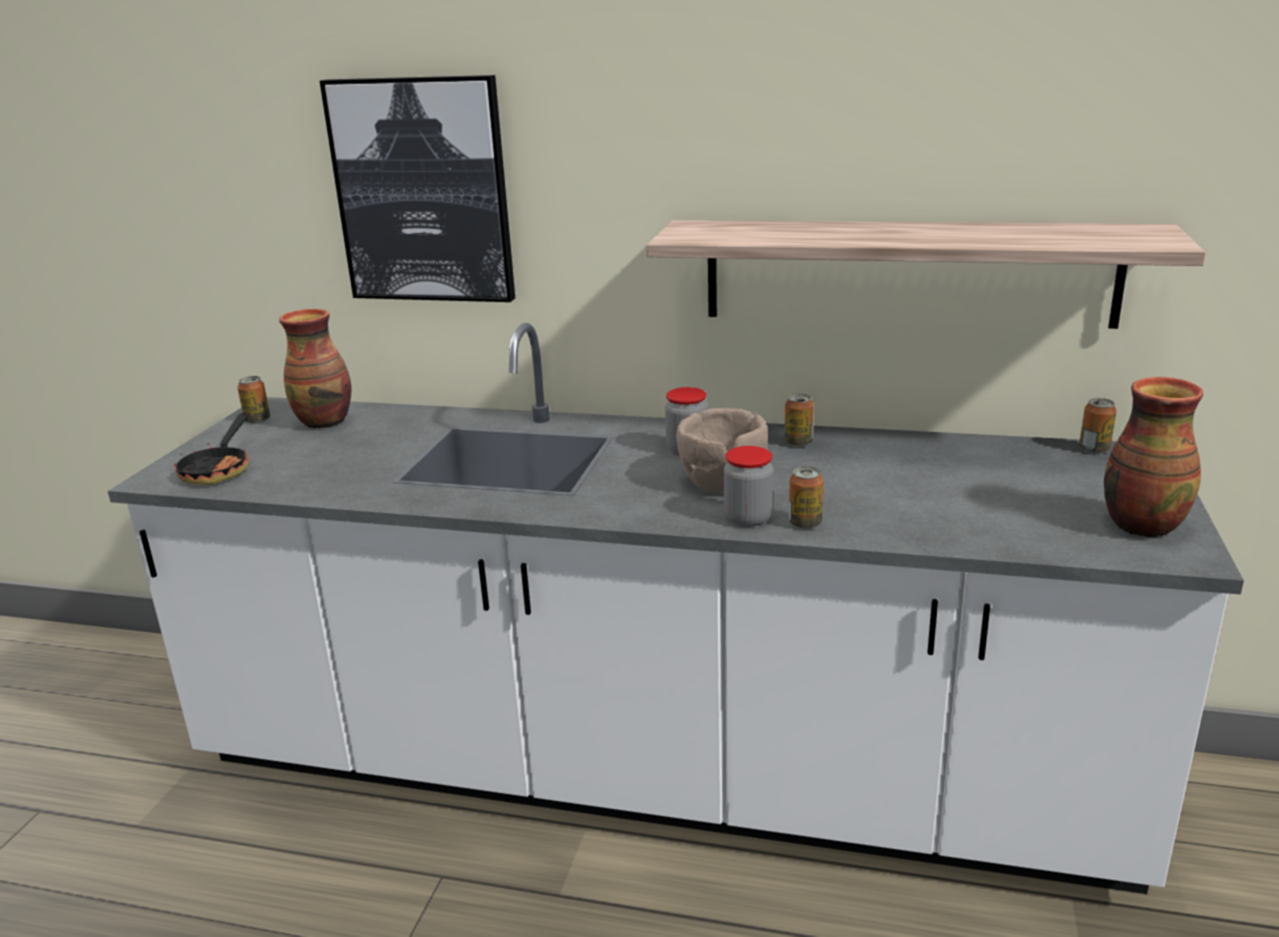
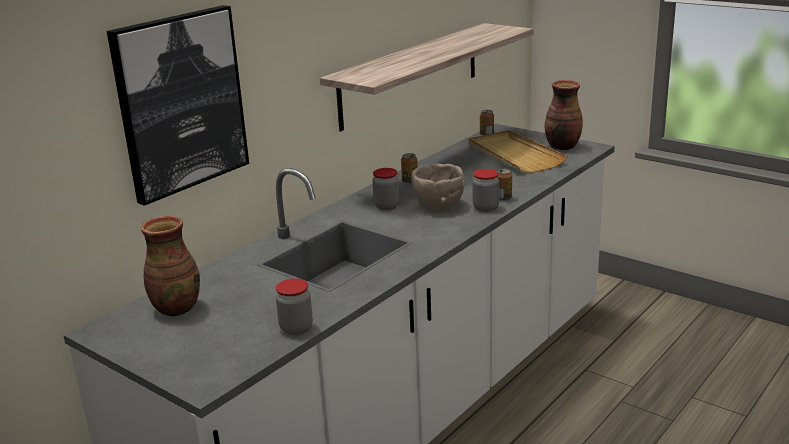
camera: 65 degrees left, 0 degrees up
(219, 469) = (220, 355): frying pan -> none
(257, 420) = (128, 336): can -> none
(288, 489) = (296, 328): none -> jar
(1024, 492) = (514, 155): none -> beige tray

